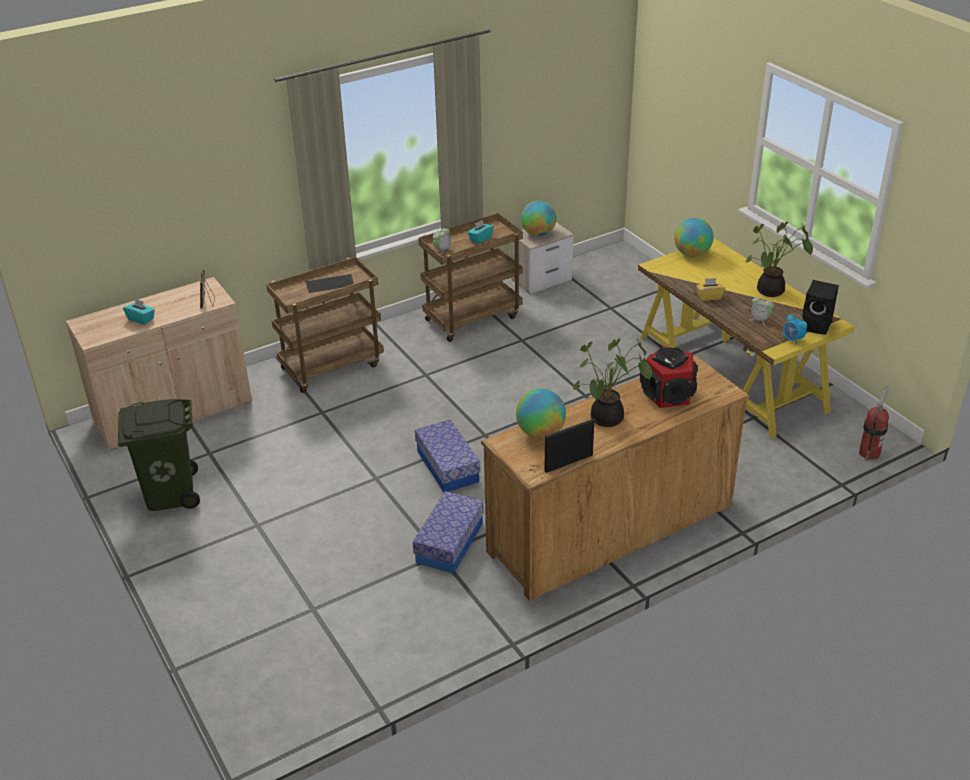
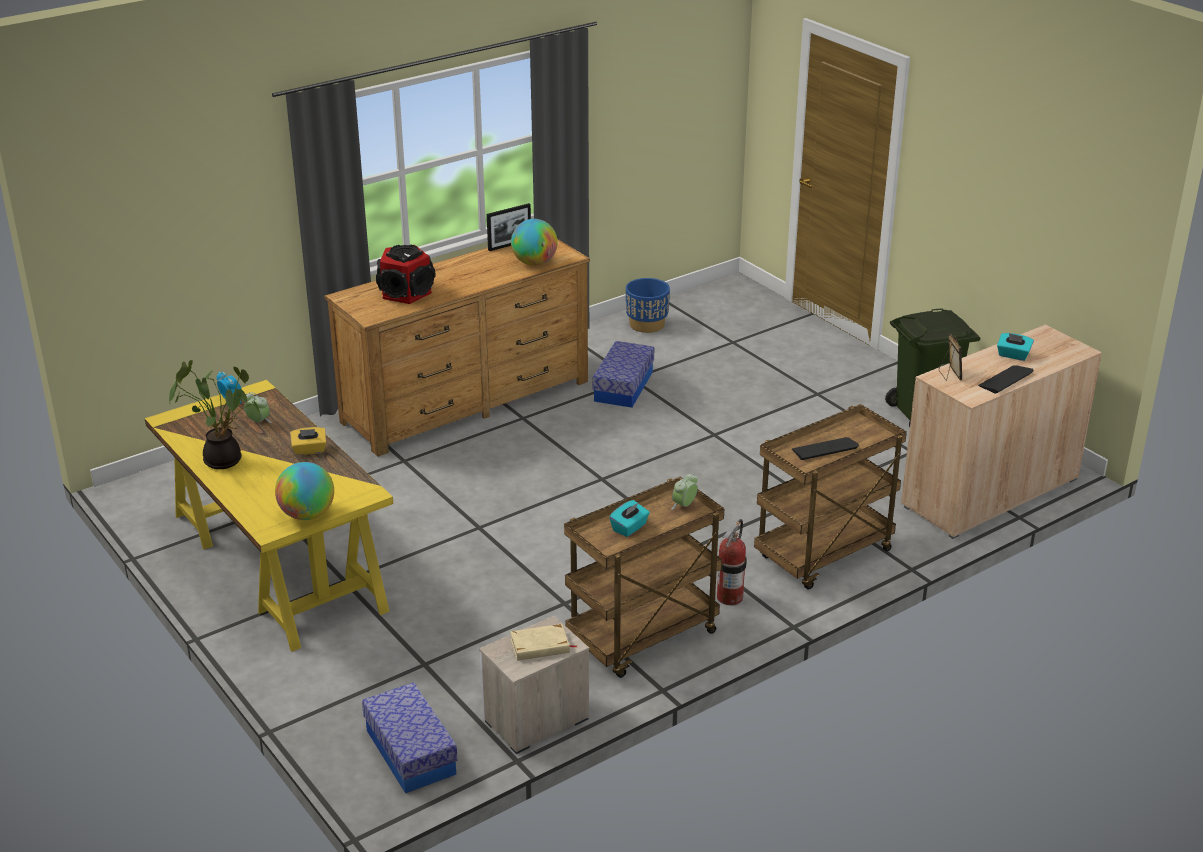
camera: 175 degrees right, 5 degrees down
(167, 298) = (1005, 380): none -> keyboard
(404, 646) = (647, 324): none -> blue planter
(448, 466) = (639, 447): storage box -> storage box (410, 752)
(538, 234) = (540, 646): globe -> beige book
(607, 420) = (471, 273): potted plant -> none
(817, 325) = (190, 417): black speaker -> none
(869, 453) = (160, 473): fire extinguisher -> fire extinguisher (730, 597)

